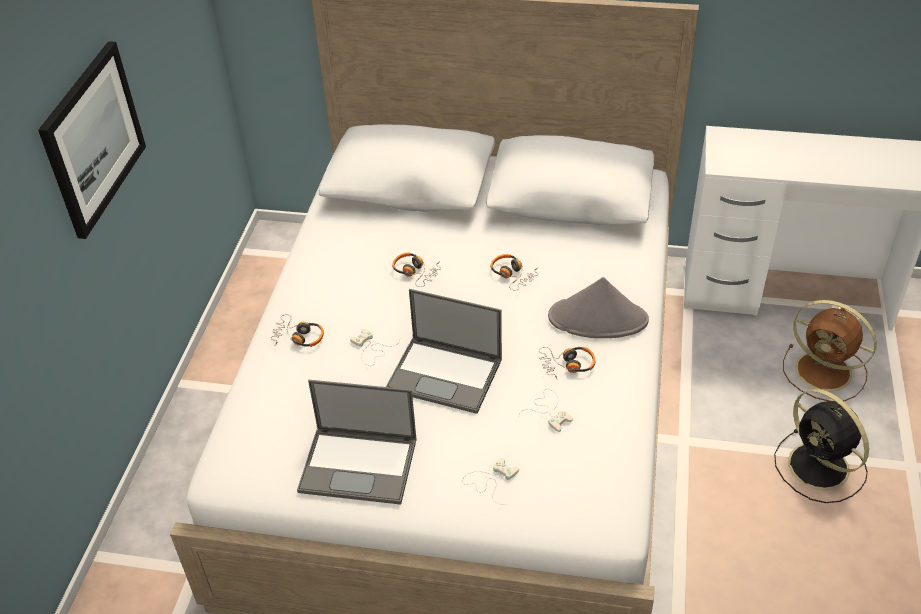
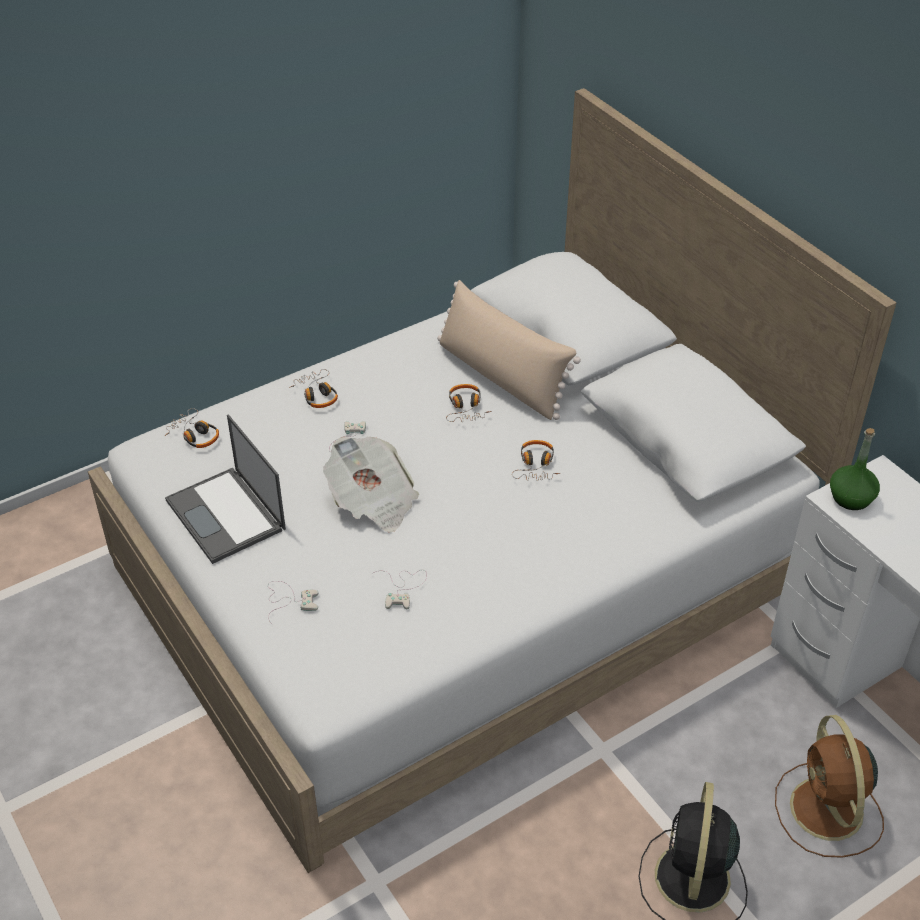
camera: 45 degrees right, 0 degrees up
(93, 138) = (252, 125): picture -> none
(408, 237) = (501, 377): none -> beige pillow
(446, 374) = (373, 501): laptop -> newspaper
(567, 365) = (469, 567): headphones -> headphones (194, 435)
(598, 319) = (549, 552): grey hat -> none
(727, 159) = (850, 498): none -> green bottle

